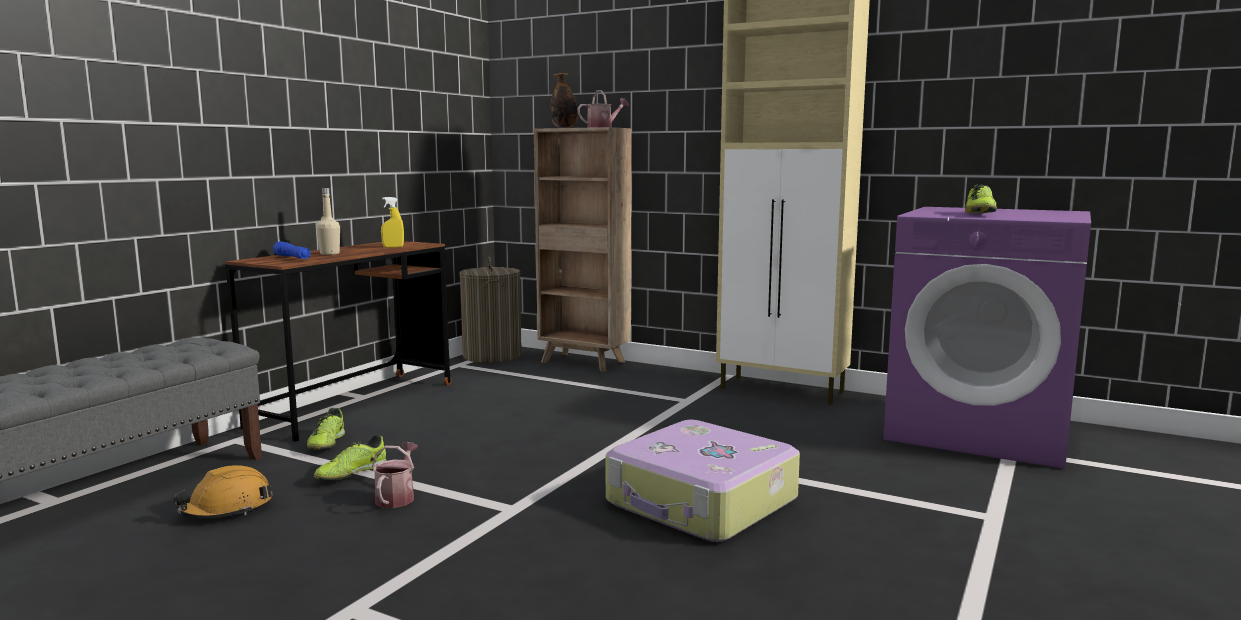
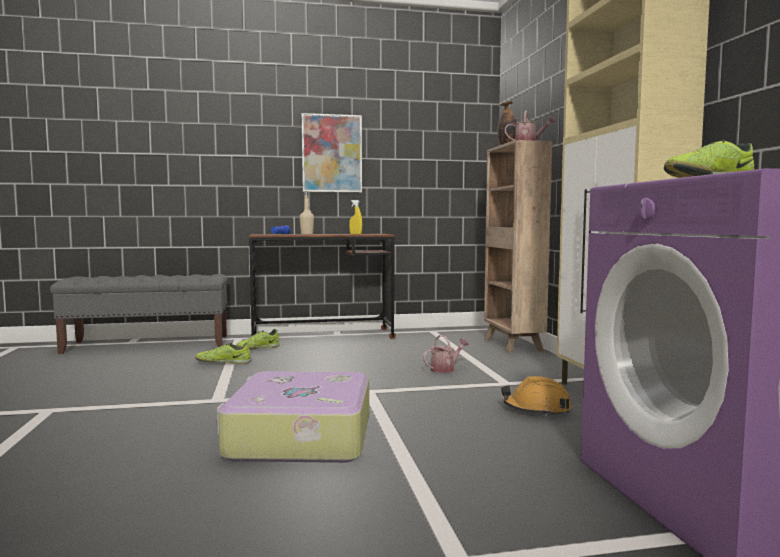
camera: 50 degrees right, 5 degrees down
(227, 509) = (150, 361): orange hard hat -> orange hard hat (536, 409)
(323, 122) = (332, 153): none -> picture
(397, 497) = (202, 377): watering can -> watering can (445, 369)
(492, 356) = (467, 330): laundry basket -> none

